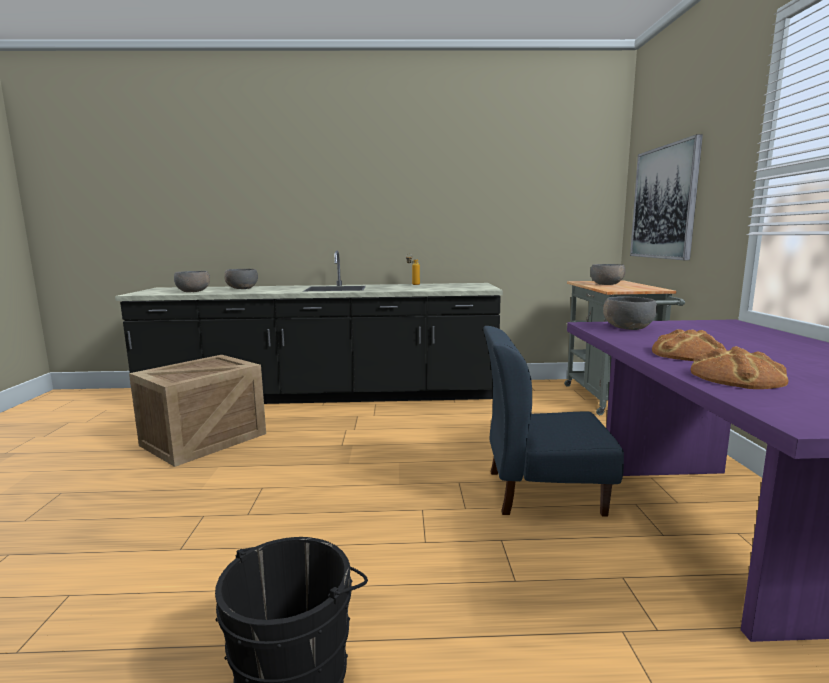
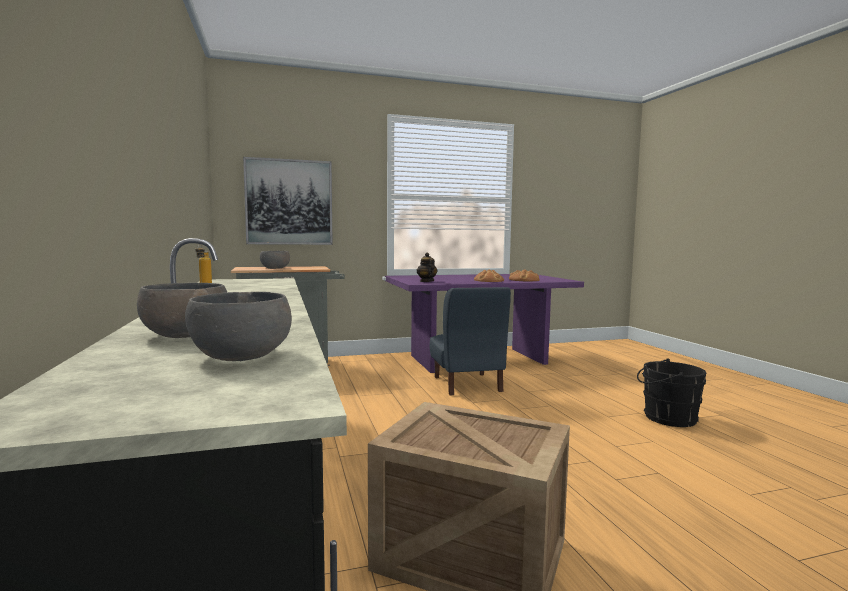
camera: 105 degrees left, 5 degrees down
(627, 328) = (426, 281): grey bowl -> teapot

